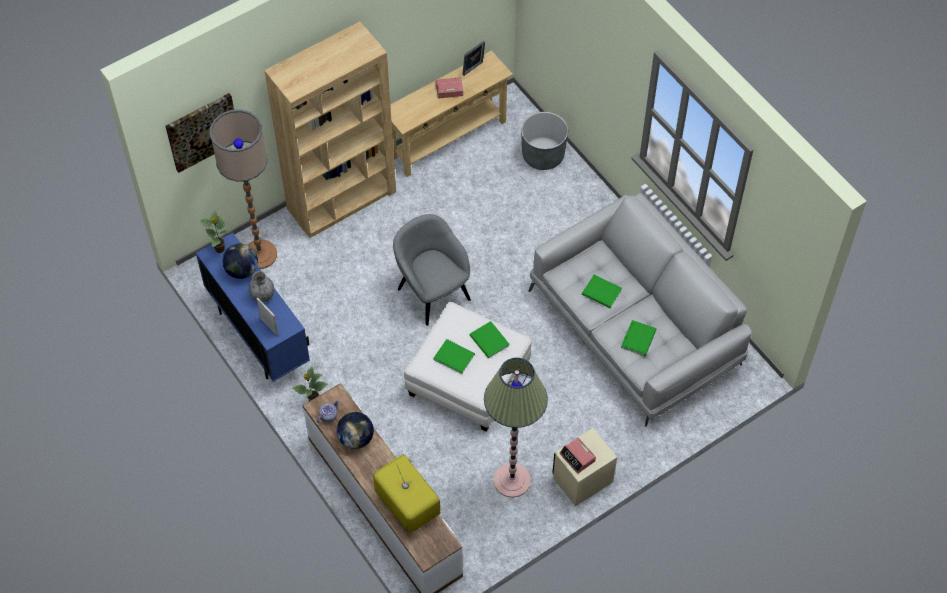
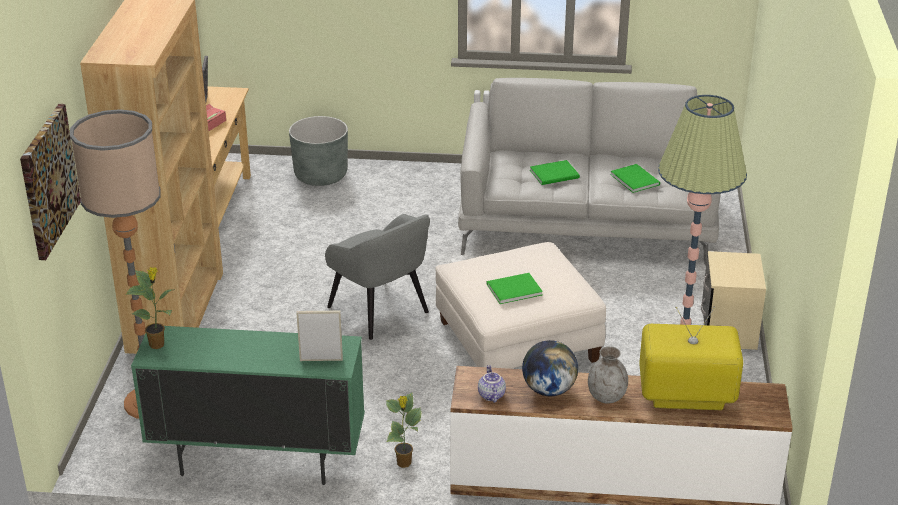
camera: 50 degrees left, 25 degrees down
(242, 270) = (213, 343): globe -> none
(259, 336) = (257, 460): blue cabinet -> green cabinet
(263, 295) = (271, 344): grey vase -> grey vase (607, 397)
(432, 292) = (379, 311): grey armchair -> grey armchair turned 135 degrees counterclockwise
(489, 341) = (524, 261): green book -> none
(577, 457) = (735, 275): alarm clock -> none

